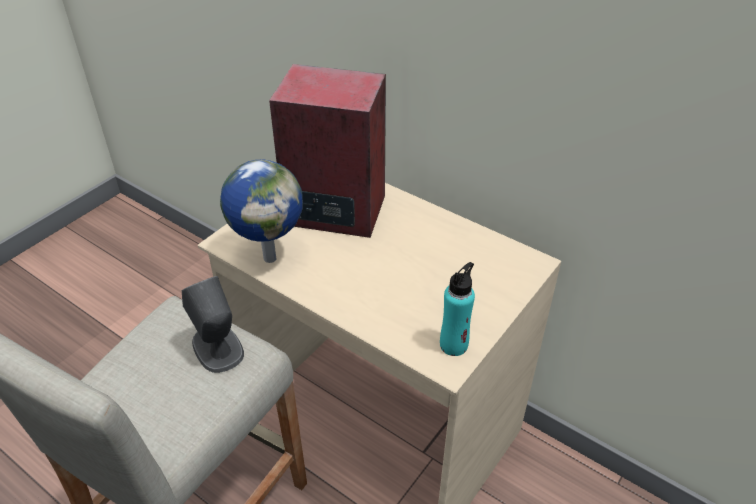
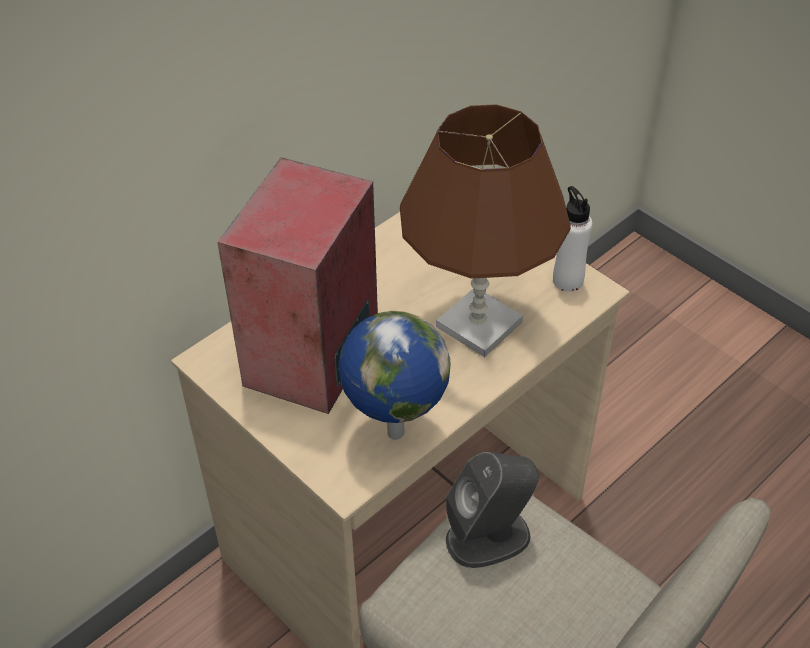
camera: 80 degrees left, 5 degrees up
(385, 291) = (478, 324): none -> brown table lamp
(454, 345) = (567, 280): turquoise bottle -> white bottle

